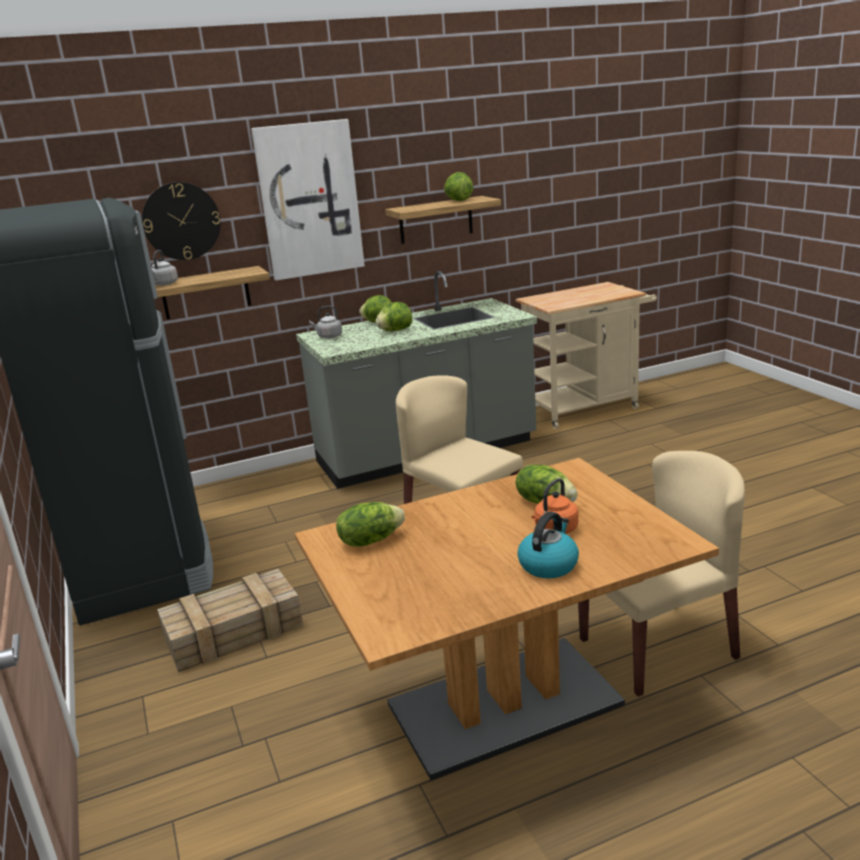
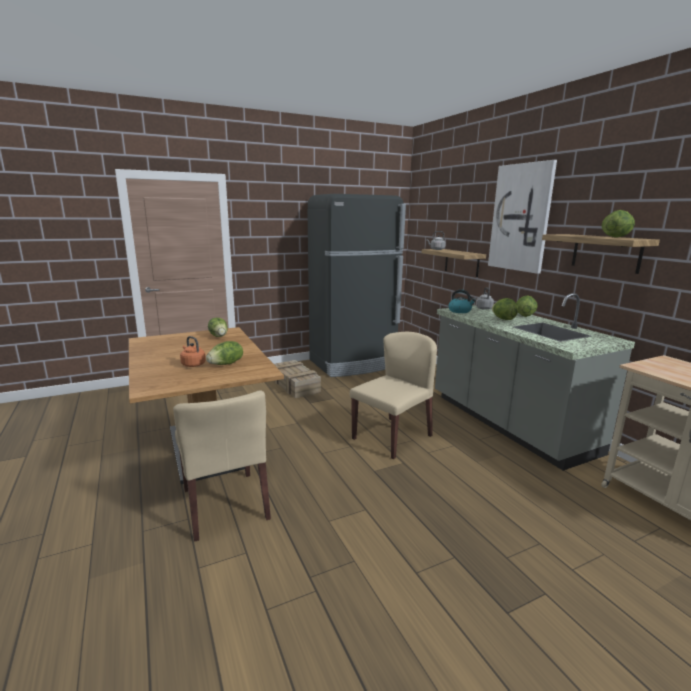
camera: 85 degrees right, 5 degrees down
(181, 221) = (461, 219): wall clock -> none
(548, 564) = (160, 362): kettle -> kettle (460, 311)

